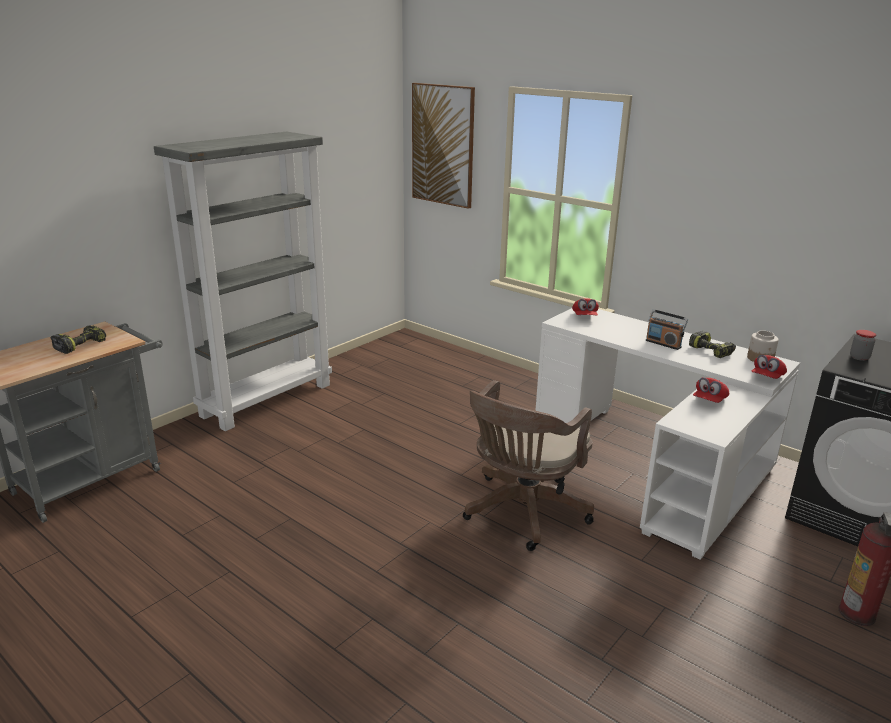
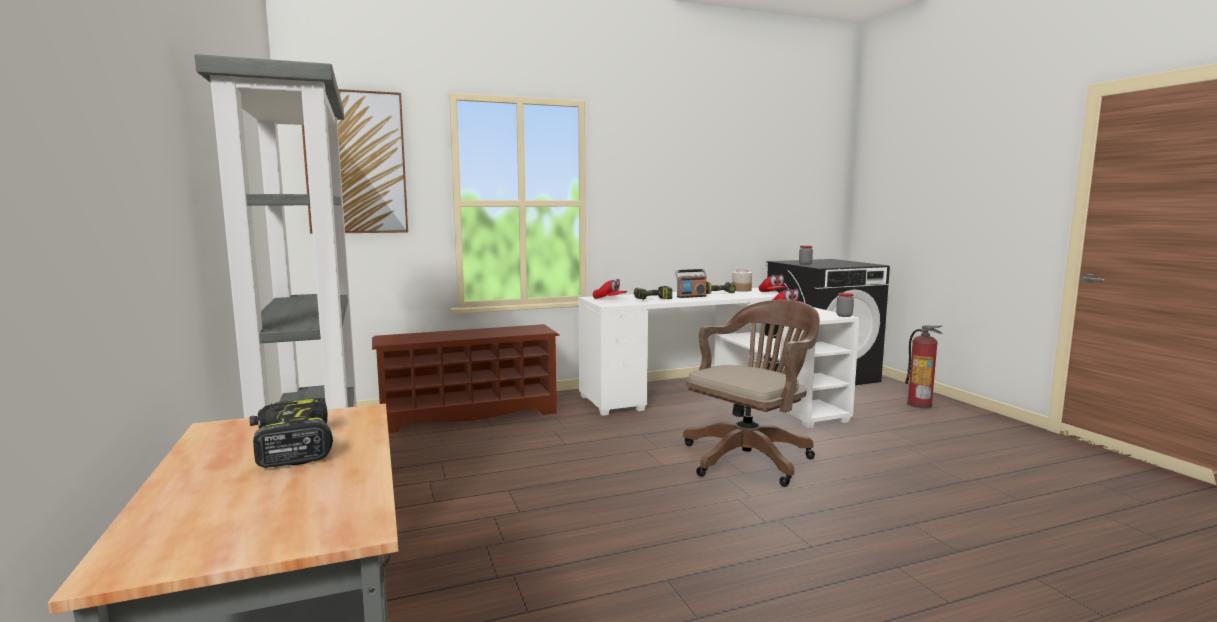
camera: 60 degrees left, 15 degrees down
(472, 372) = (470, 414): none -> brown shoe rack
(522, 513) = (751, 457): brown office chair -> brown office chair turned 105 degrees counterclockwise
(615, 332) = (652, 299): none -> power drill
(719, 437) = (844, 316): none -> jar

